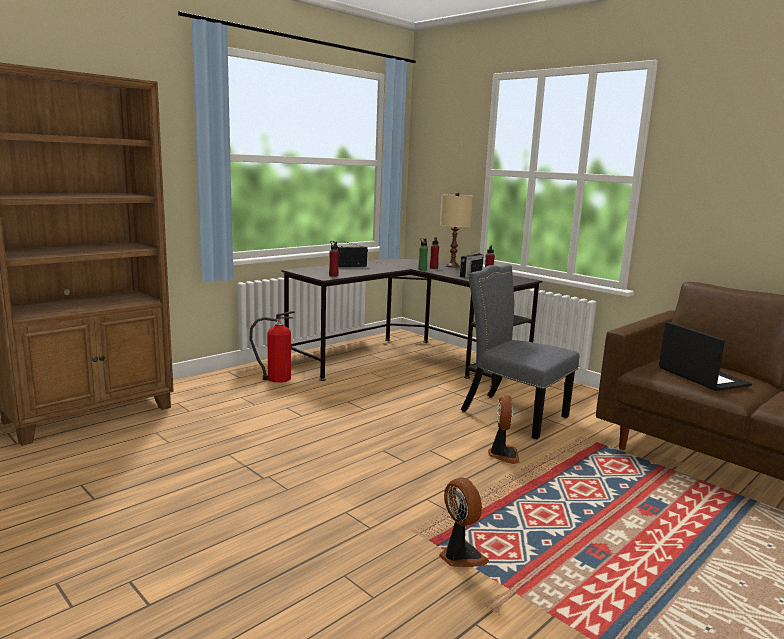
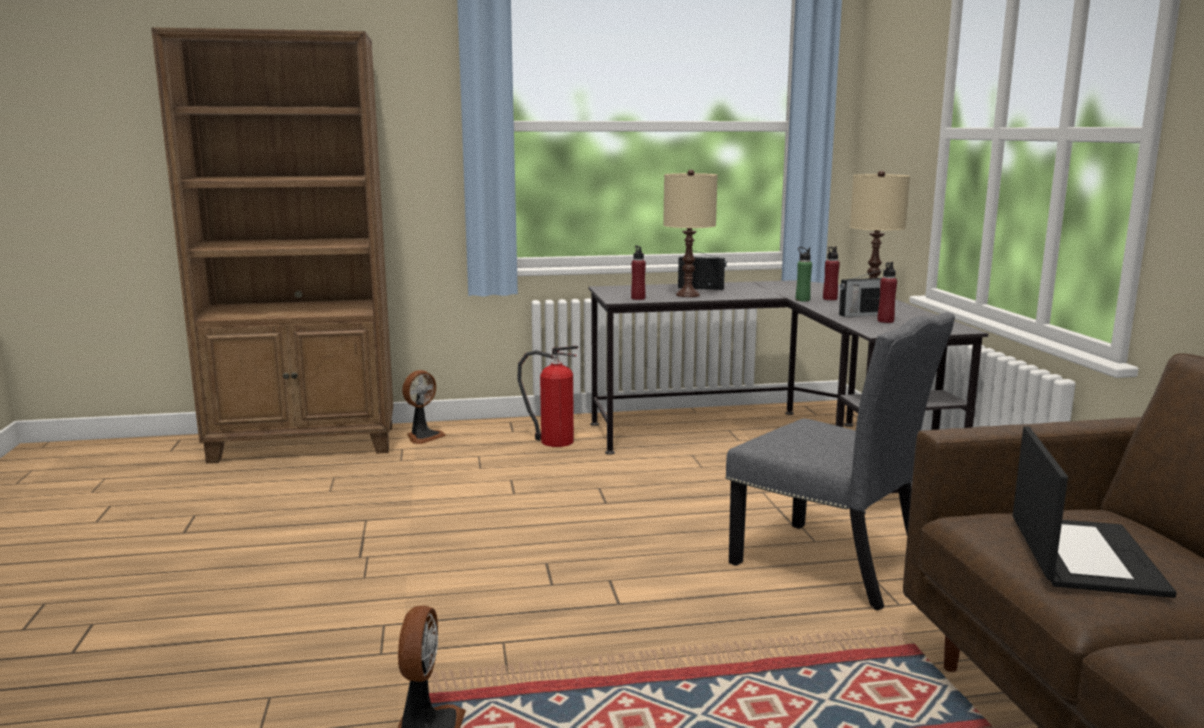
camera: 35 degrees right, 0 degrees up
(356, 271) = (688, 295): none -> beige table lamp
(503, 455) = (709, 616): fan -> fan (423, 436)
(515, 415) = (827, 564): grey chair -> grey chair turned 150 degrees clockwise

